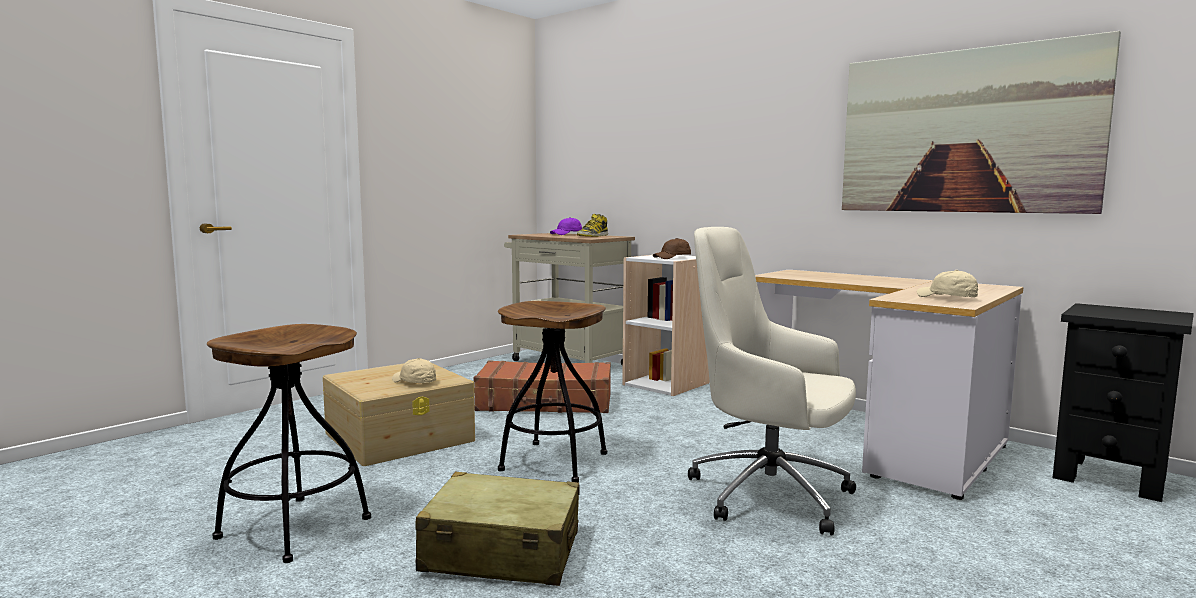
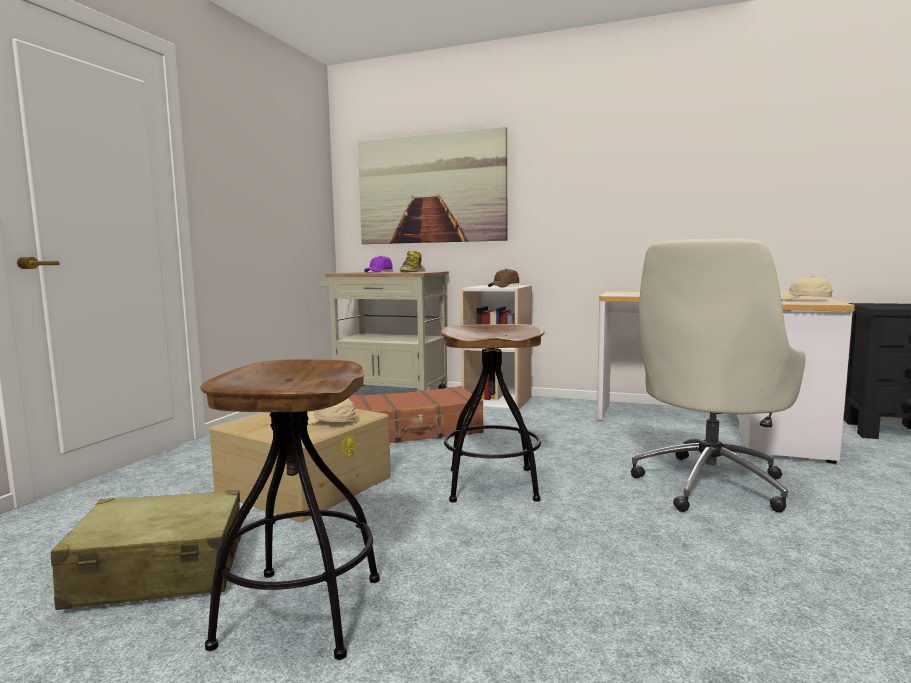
camera: 20 degrees left, 0 degrees up
(502, 552) = (564, 587): beige suitcase -> beige suitcase (159, 571)
(768, 497) = (709, 485): beige office chair -> beige office chair turned 60 degrees counterclockwise
(965, 132) = (757, 171): picture -> picture (431, 189)

